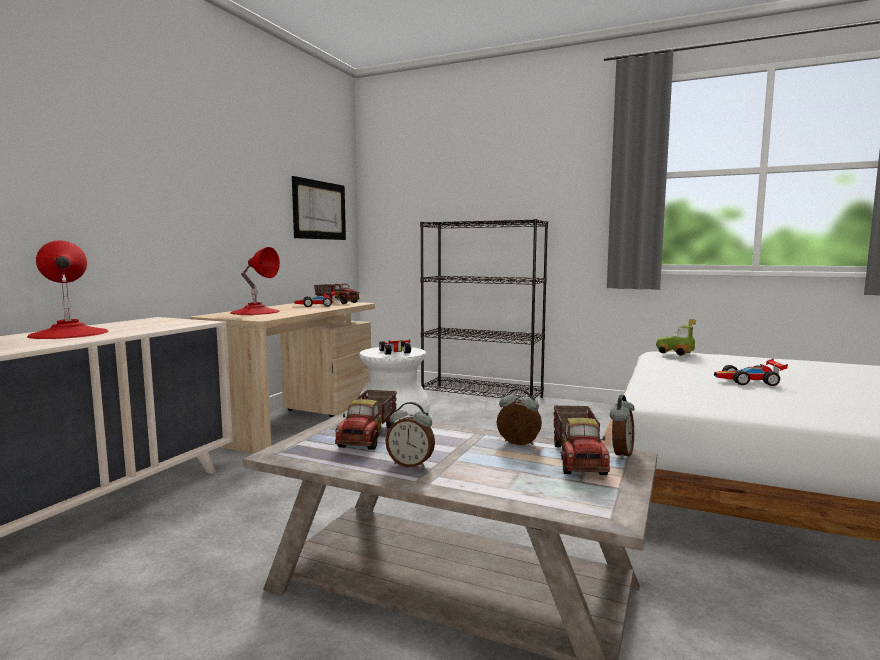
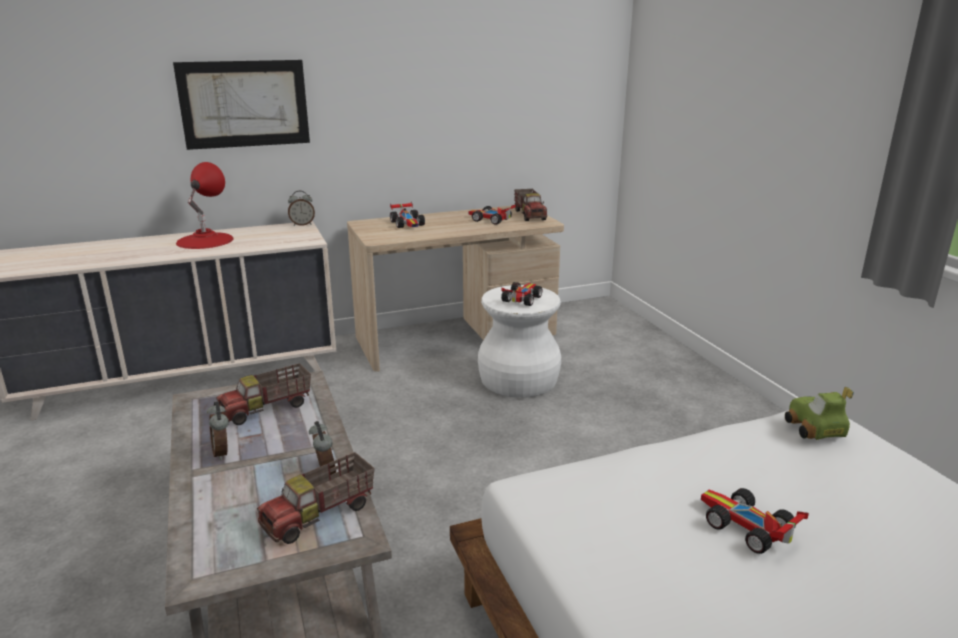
camera: 45 degrees right, 15 degrees up
(255, 312) = (408, 223): red table lamp -> toy car
(320, 210) = (549, 92): picture -> picture (244, 104)
(482, 396) = (691, 372): black bookcase -> none
(620, 454) = (358, 532): alarm clock -> alarm clock (302, 224)

